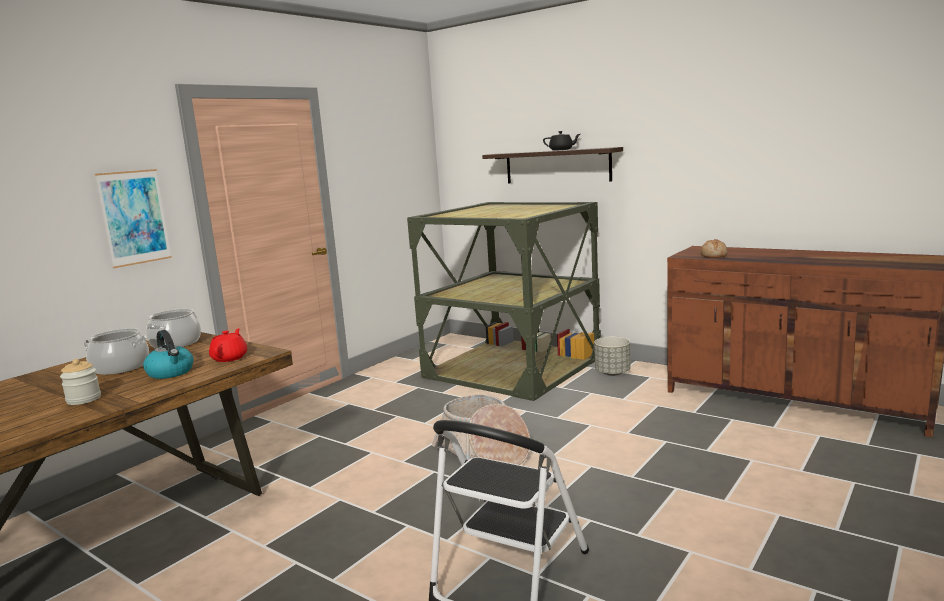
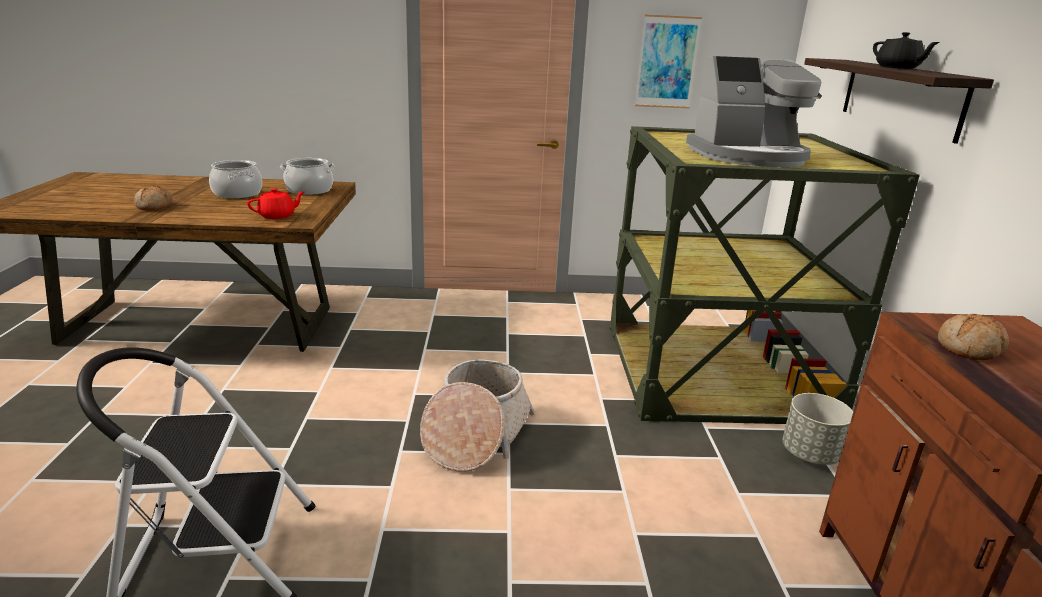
camera: 50 degrees right, 10 degrees up
(84, 399) = (155, 206): jar -> bread
(134, 217) = (342, 65): picture -> picture (667, 62)
(171, 372) = (228, 210): kettle -> none
(519, 212) = (748, 156): none -> coffee machine

